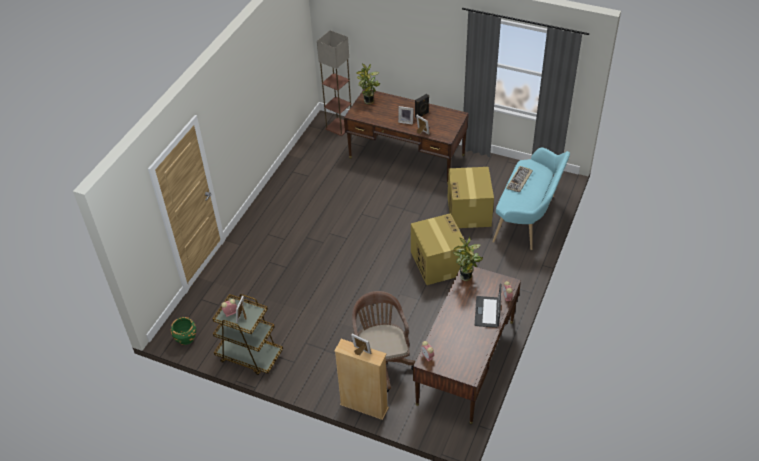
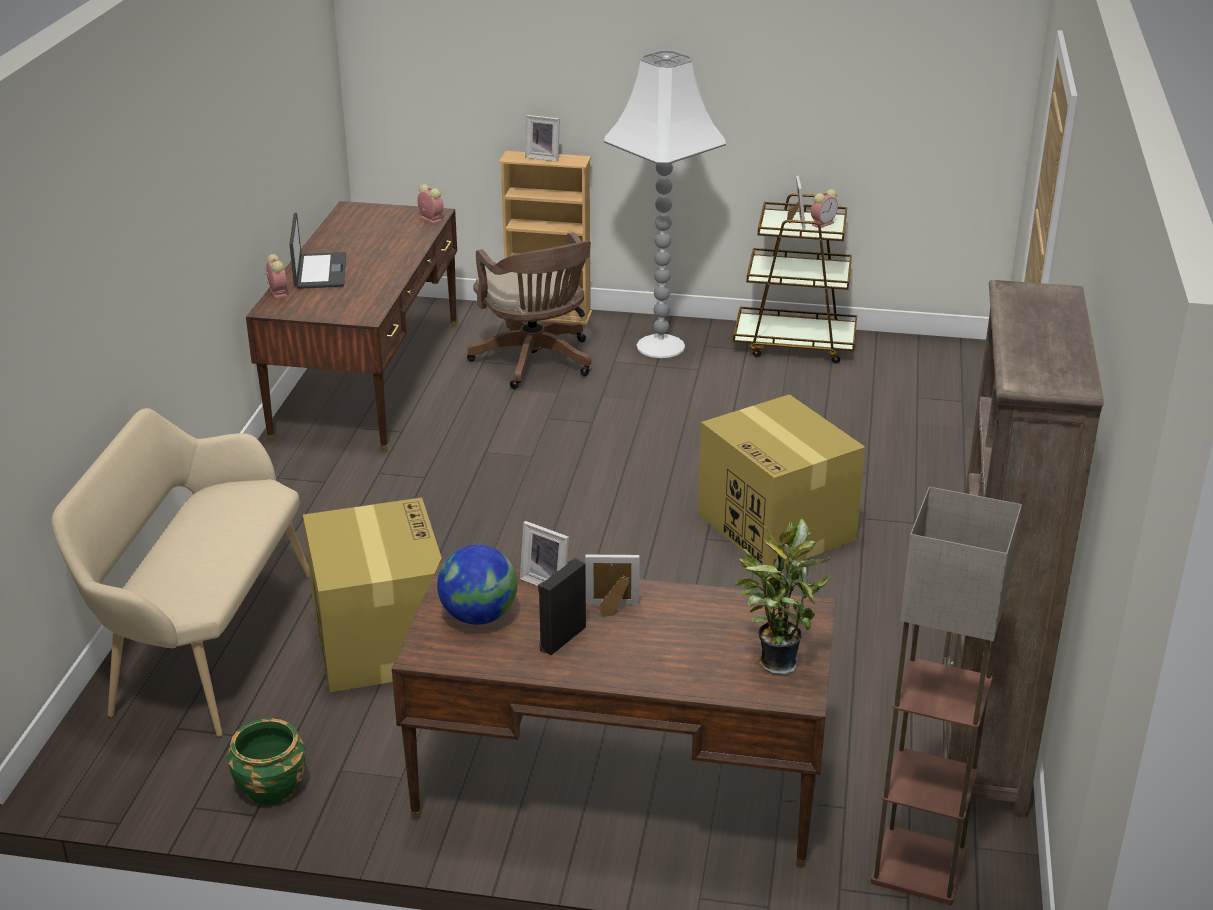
camera: 165 degrees right, 15 degrees down
(186, 338) = (936, 351): green planter -> green planter (270, 788)
(302, 154) = (981, 742): none -> brown bookcase
(315, 366) = (660, 346): none -> white floor lamp
(437, 262) = (453, 518): cardboard box -> cardboard box (777, 527)
(443, 124) = (478, 616): none -> globe
(466, 278) = (366, 308): potted plant -> none
(519, 180) = (221, 557): keyboard -> none
(528, 218) = (202, 644): turquoise bench -> beige bench

